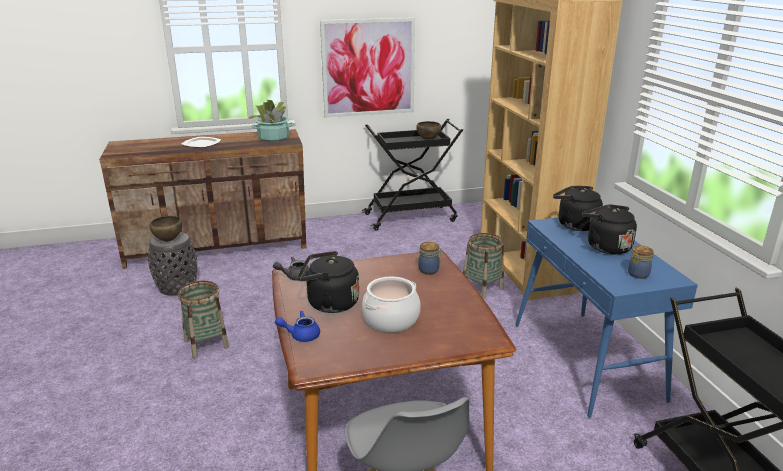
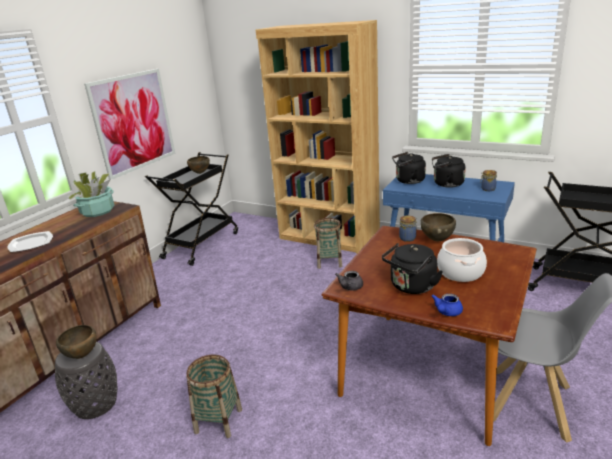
camera: 45 degrees left, 0 degrees up
(447, 286) = (437, 240): none -> brown bowl

